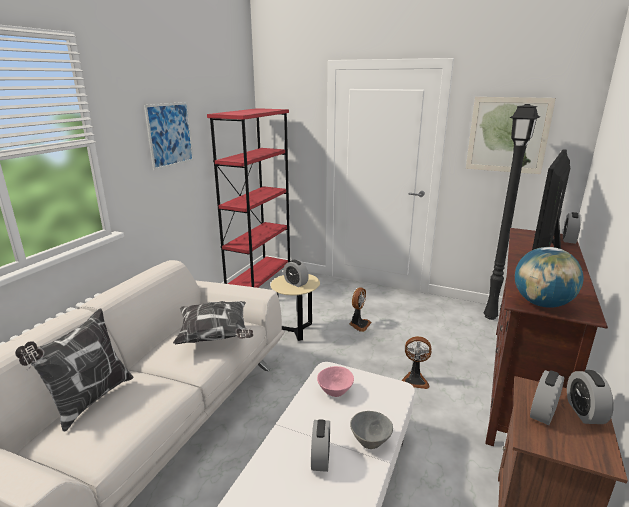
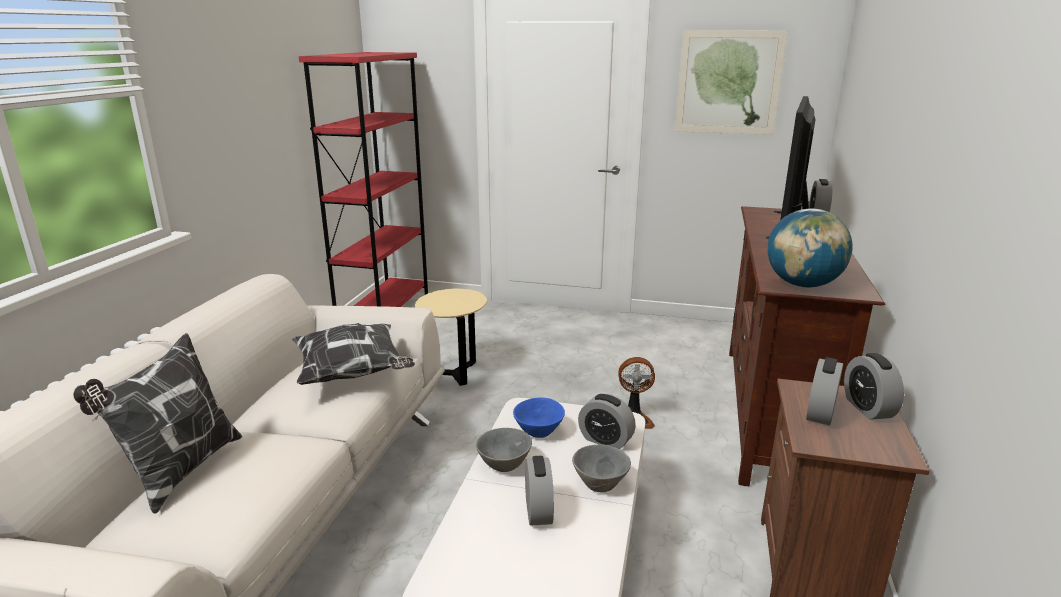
camera: 10 degrees left, 0 degrees up
(170, 134) = (247, 85): picture -> none
(296, 283) = (452, 301): alarm clock -> alarm clock (605, 440)
(304, 415) = (503, 464): none -> grey bowl
(334, 391) = (537, 431): pink bowl -> blue bowl
(359, 324) = (543, 358): fan -> none
(489, 317) = (717, 335): black floor lamp -> none

